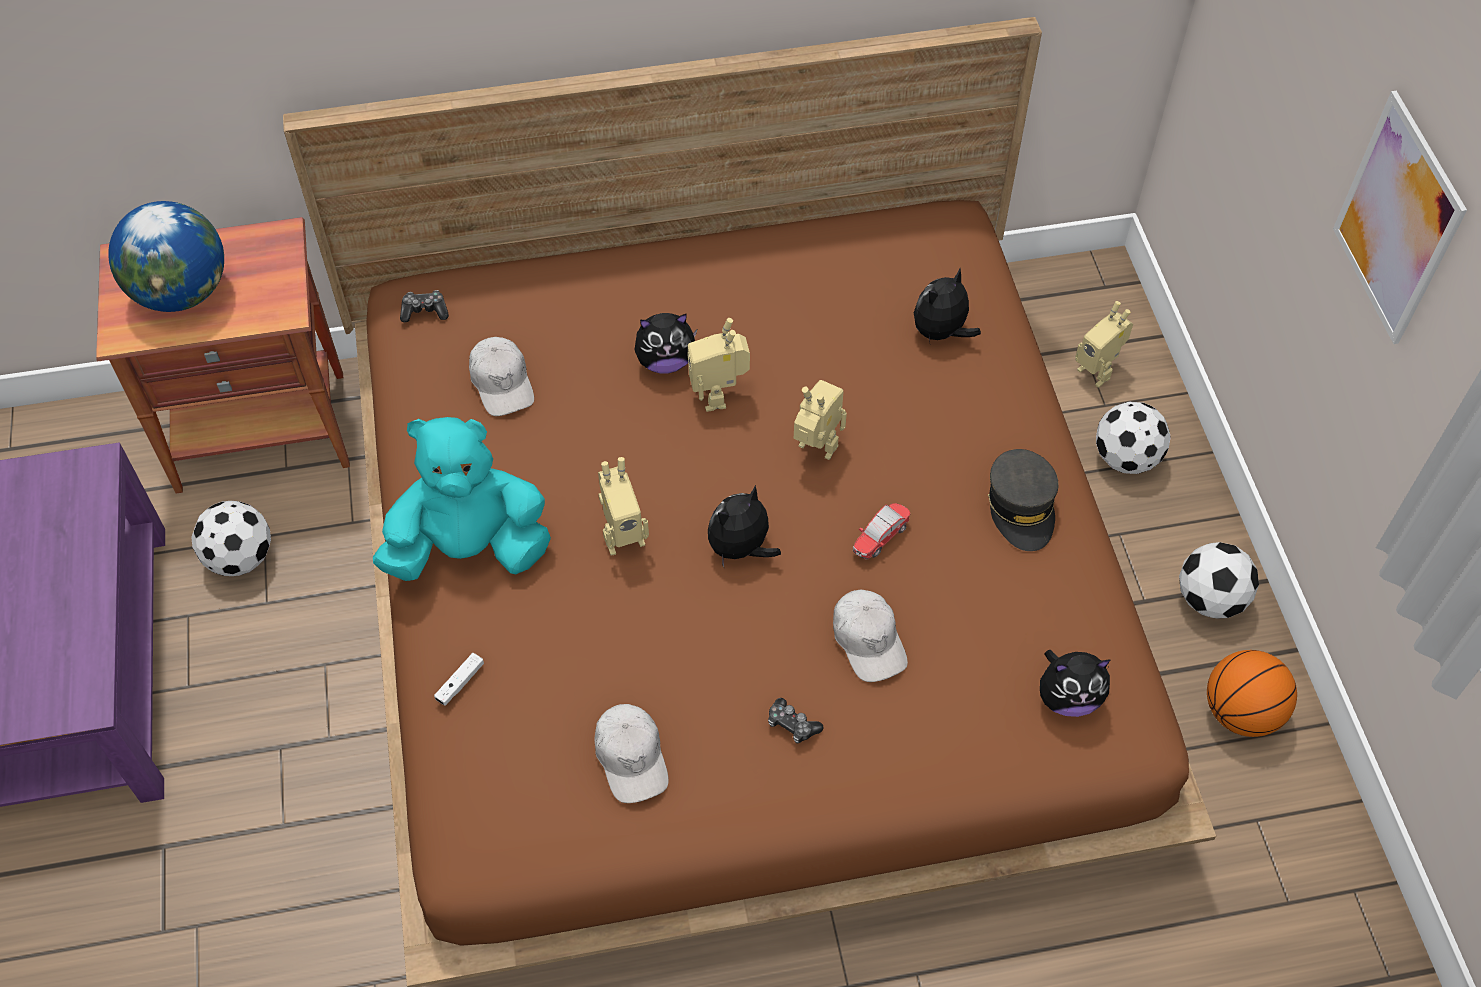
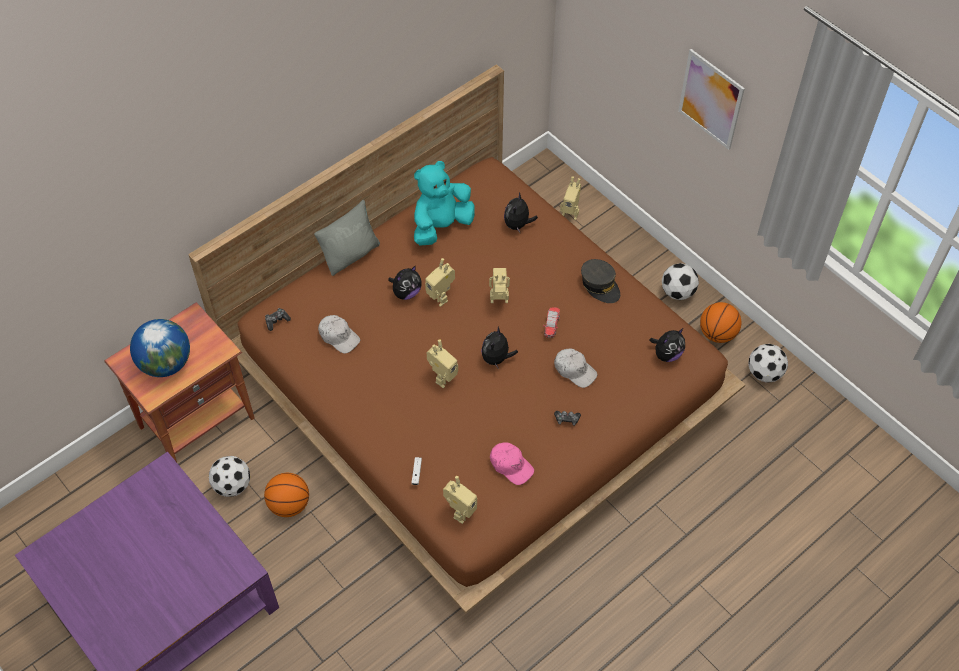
camera: 30 degrees left, 0 degrees up
(301, 635) = (289, 504): none -> basketball
(469, 549) = (378, 416): turquoise plush toy -> turquoise plush toy (441, 226)
(483, 795) = (460, 512): none -> toy robot
(621, 258) = (351, 254): none -> grey pillow
(631, 757) = (511, 465): white cap -> pink cap
(1126, 458) = (607, 246): football -> football (765, 373)

